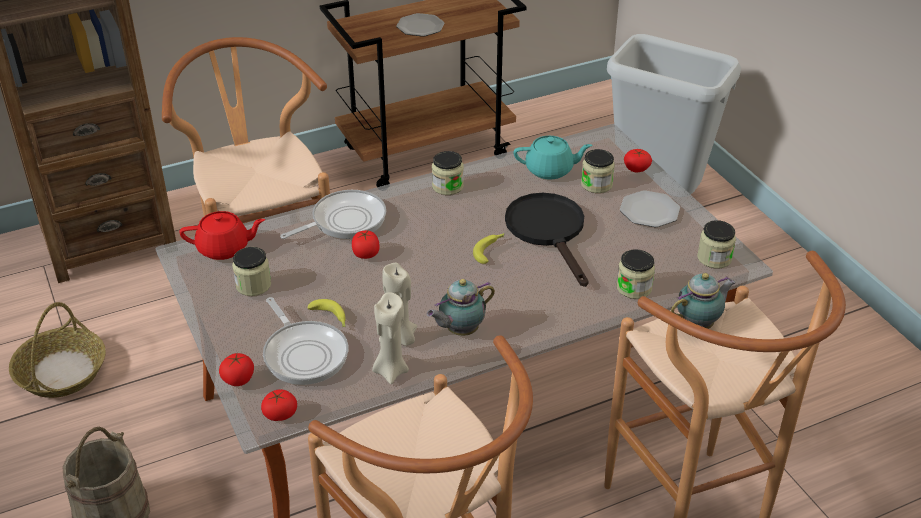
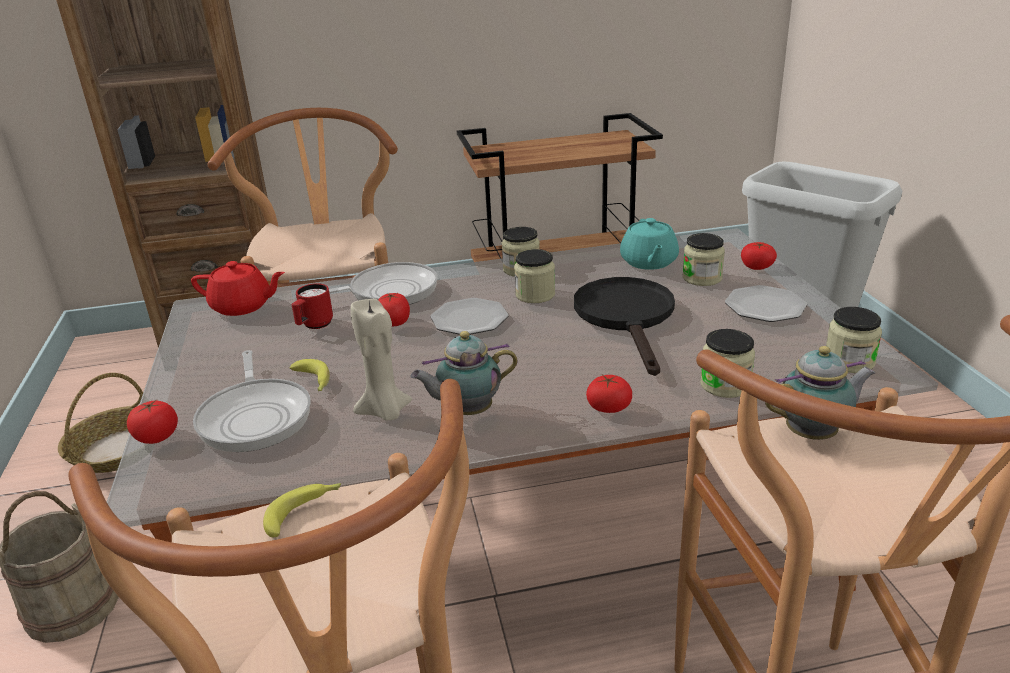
camera: 15 degrees right, 10 degrees down
(253, 285) = (248, 342): jar -> jar (535, 295)
(280, 414) = (176, 484): tomato -> tomato (608, 407)
(300, 263) = (314, 326): none -> red mug
(390, 371) = (351, 448): beige candle -> none
(420, 27) = (551, 152): plate -> plate (469, 320)
(490, 250) = (545, 330): banana -> banana (304, 512)
(550, 170) = (648, 262): turquoise teapot -> turquoise teapot turned 75 degrees clockwise

